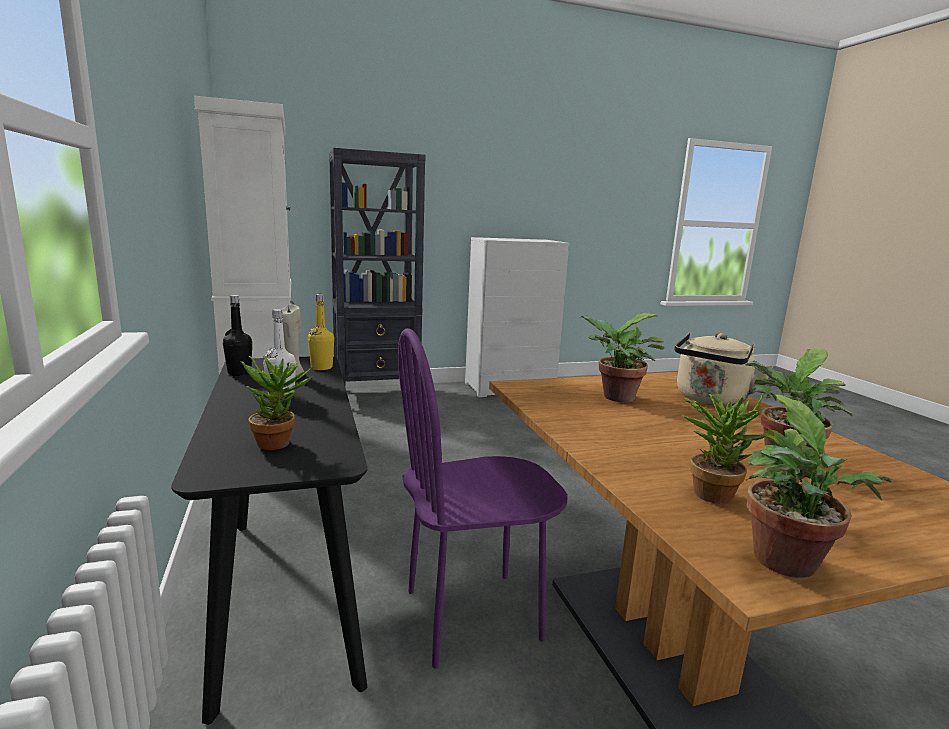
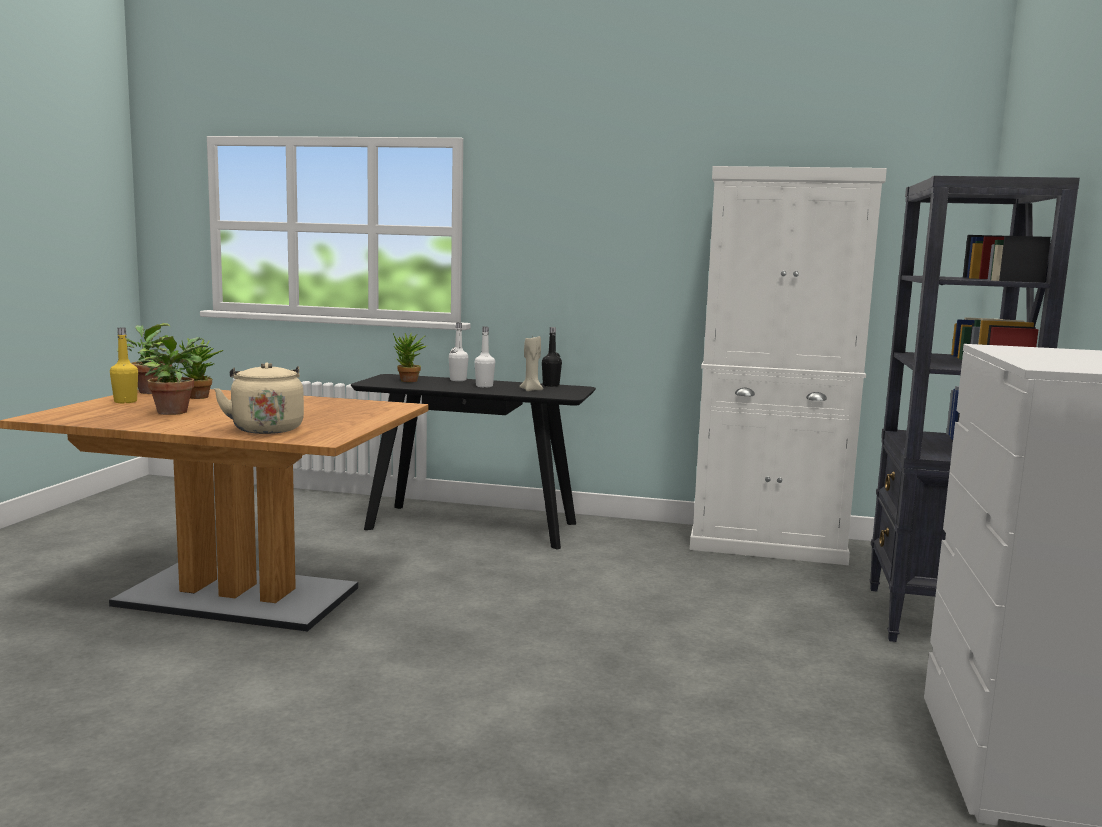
camera: 120 degrees right, 5 degrees down
(229, 418) = (458, 380): none -> white bottle
(321, 367) = (544, 395): yellow bottle -> yellow bottle (125, 401)
(473, 615) = (372, 559): purple chair -> none
(614, 397) = (331, 414): potted plant -> none

